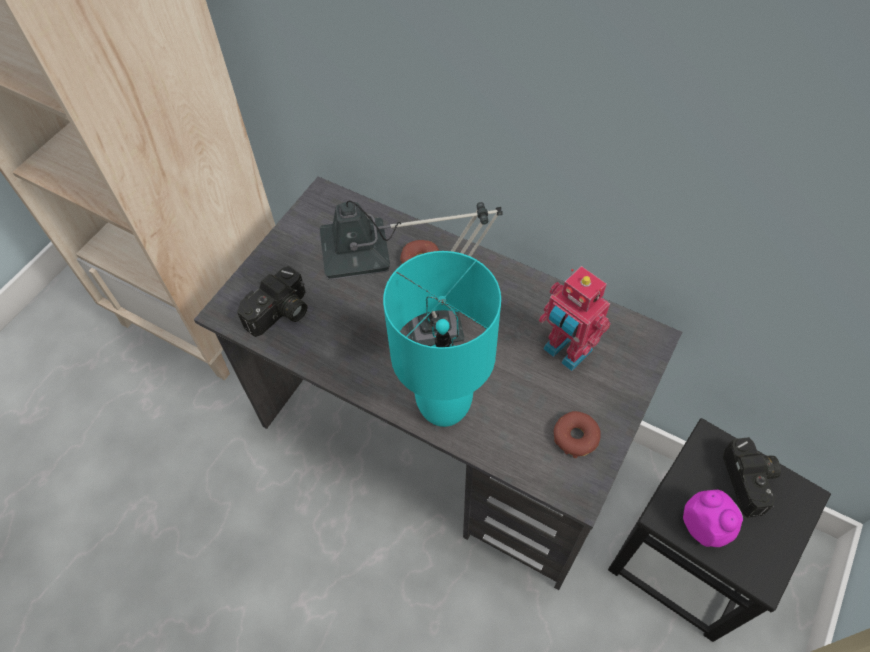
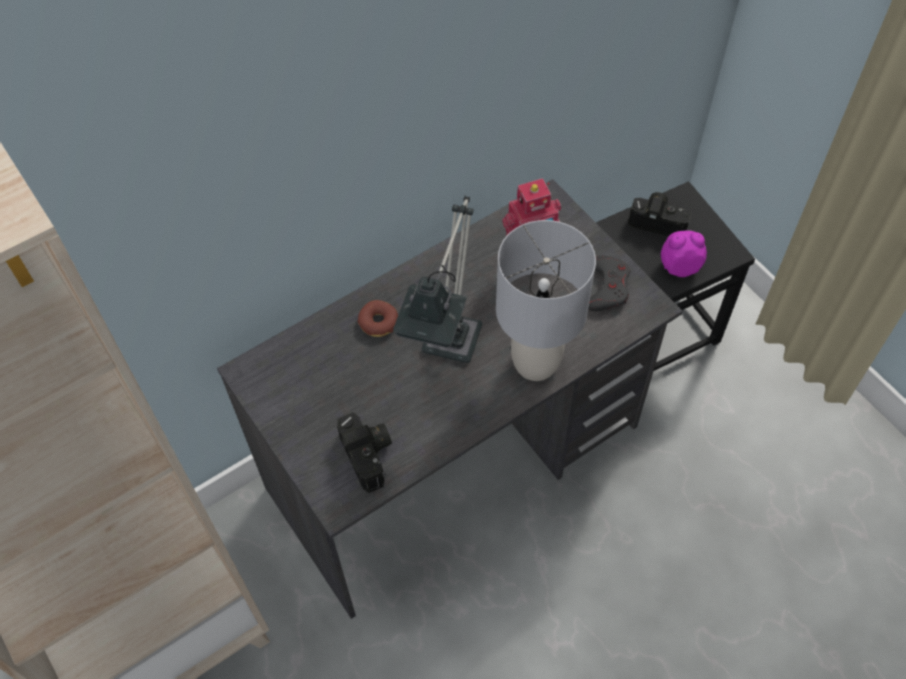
camera: 65 degrees left, 0 degrees up
(443, 406) = (535, 364): turquoise table lamp -> grey table lamp
(575, 437) = (607, 287): donut -> grey game controller

